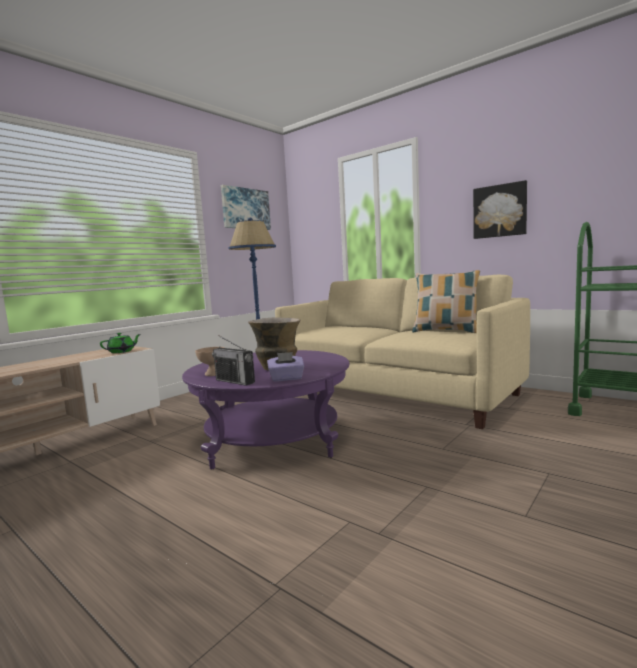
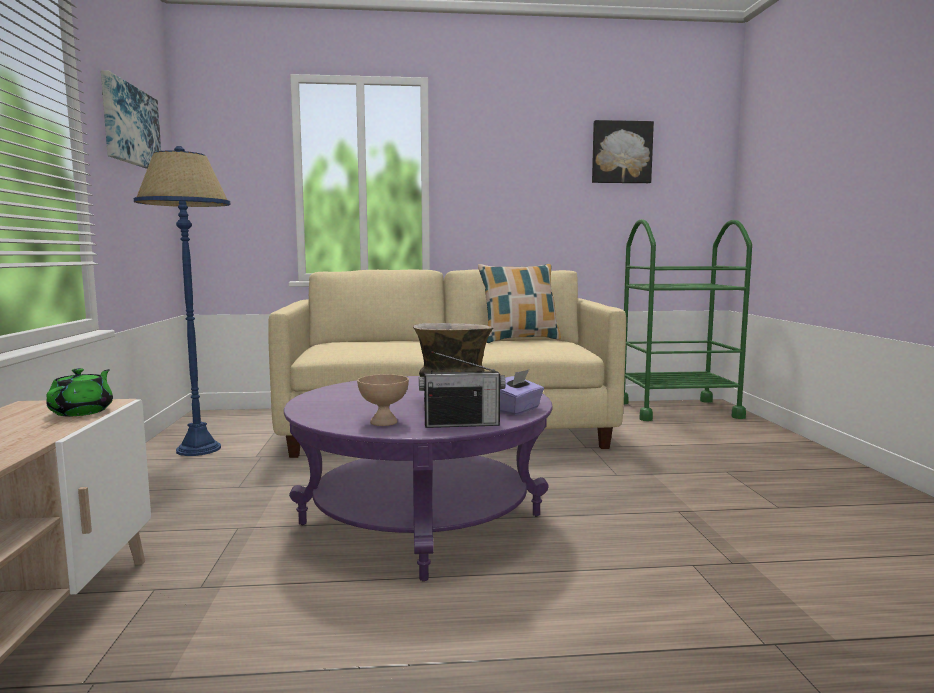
camera: 45 degrees left, 0 degrees up
(500, 211) = (534, 194): picture -> picture (621, 152)

